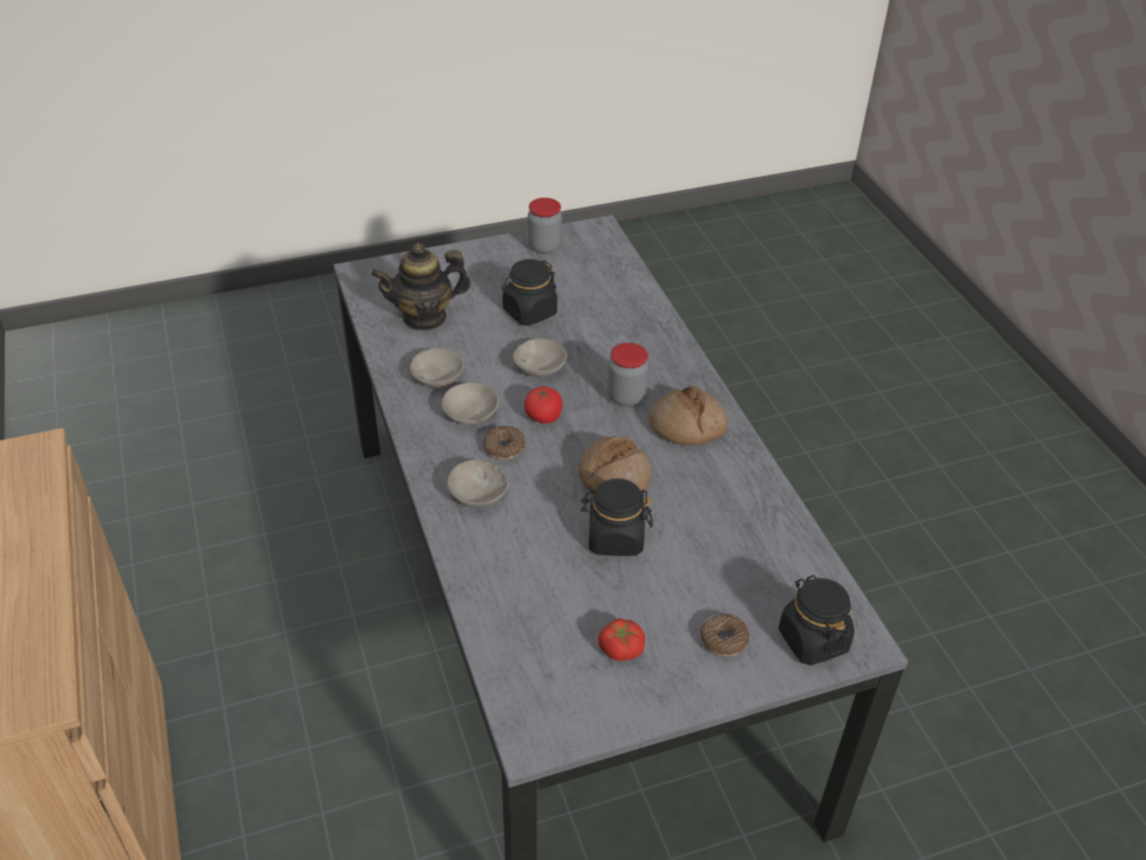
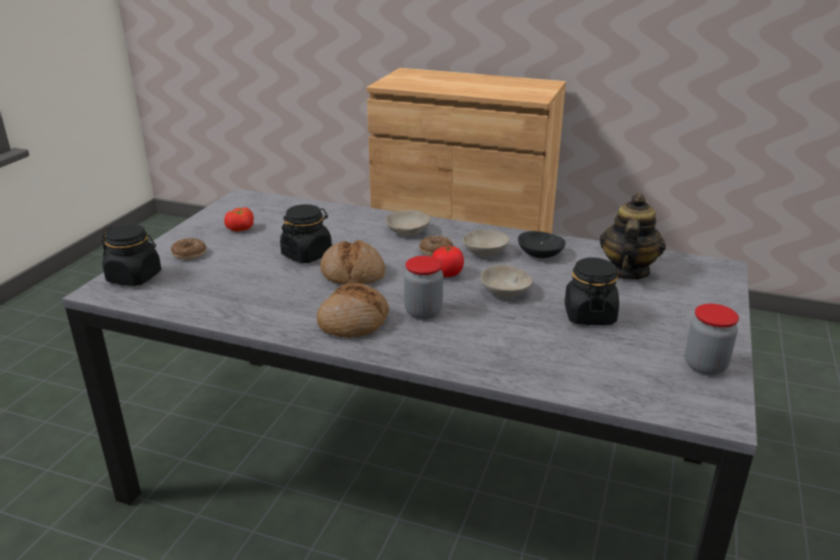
camera: 130 degrees right, 15 degrees down
(439, 378) = (539, 254): beige bowl -> black bowl

